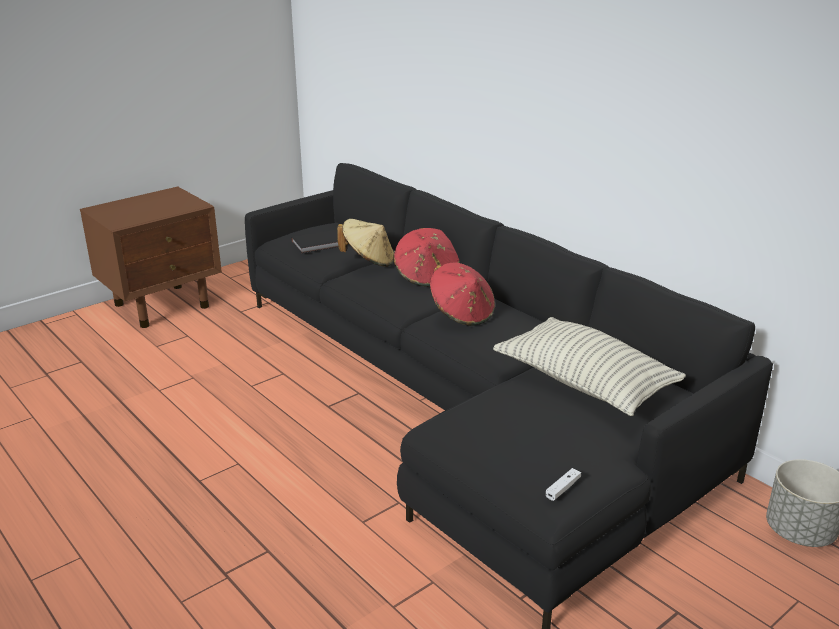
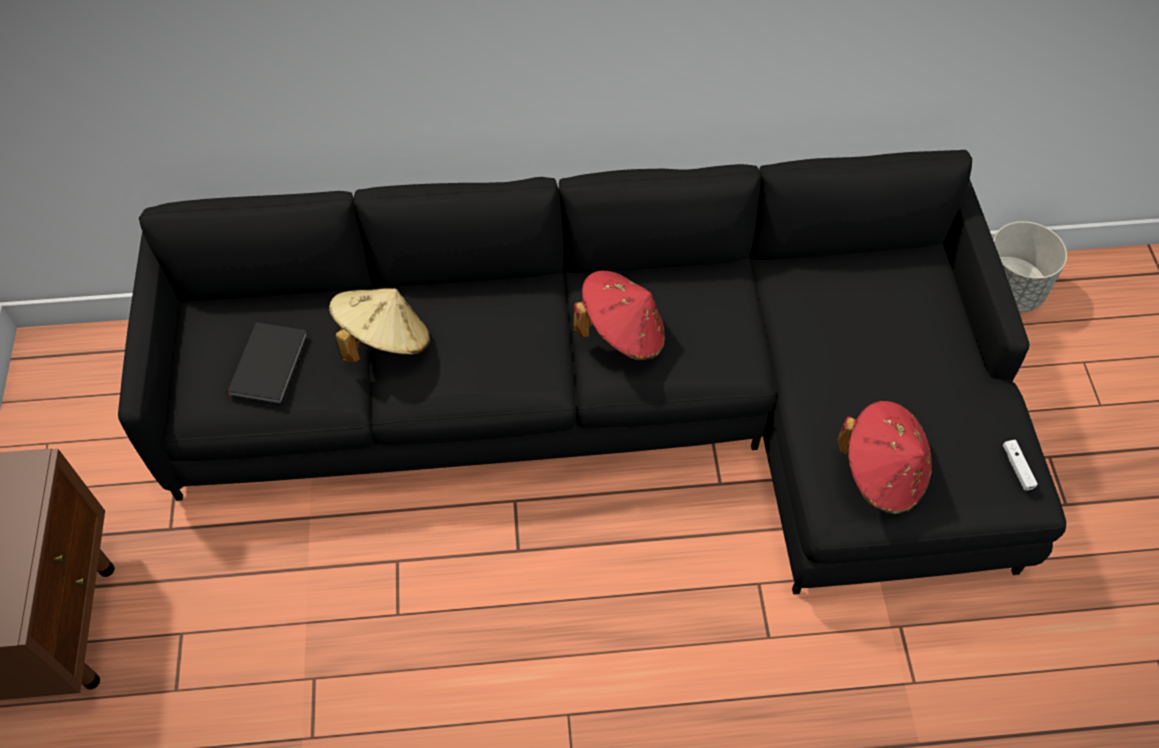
camera: 55 degrees left, 30 degrees up
(427, 275) = (487, 305): red hat -> red hat (882, 473)
(584, 383) = (852, 323): pillow -> none

